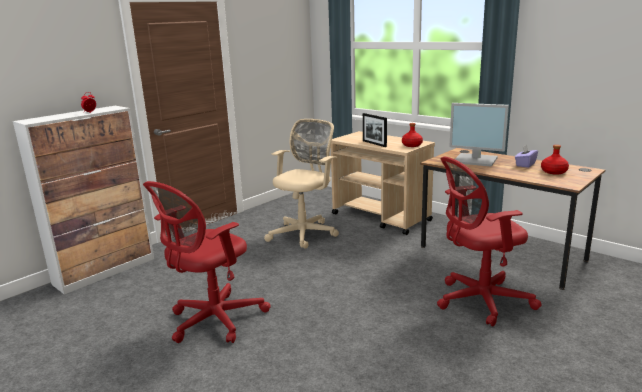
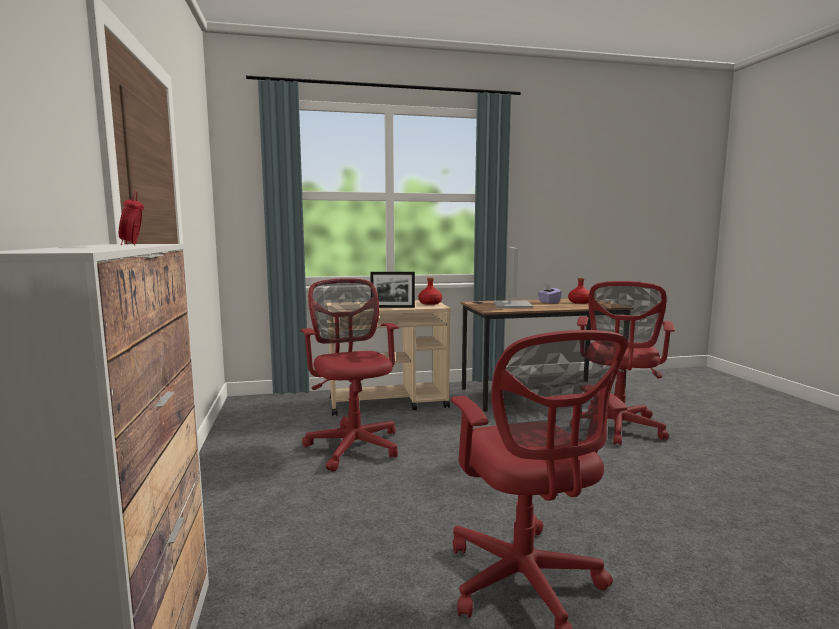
camera: 55 degrees left, 10 degrees down
(305, 233) = (353, 444): beige office chair -> red office chair
(476, 160) = (511, 305): monitor -> monitor turned 60 degrees counterclockwise

